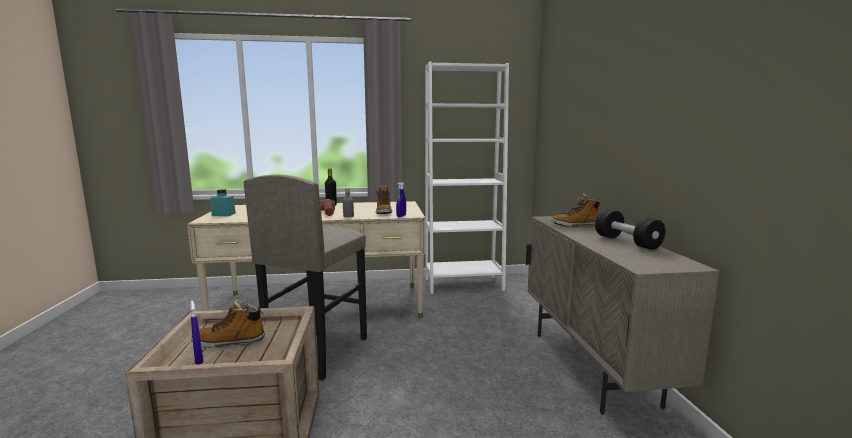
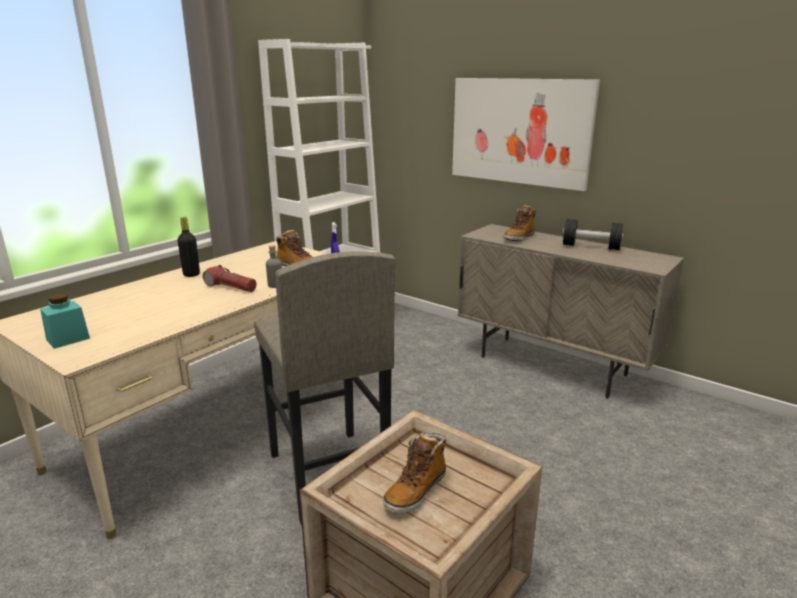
camera: 45 degrees left, 10 degrees up
(199, 359) = (436, 524): blue spray bottle -> none
(606, 127) = (520, 131): none -> picture

